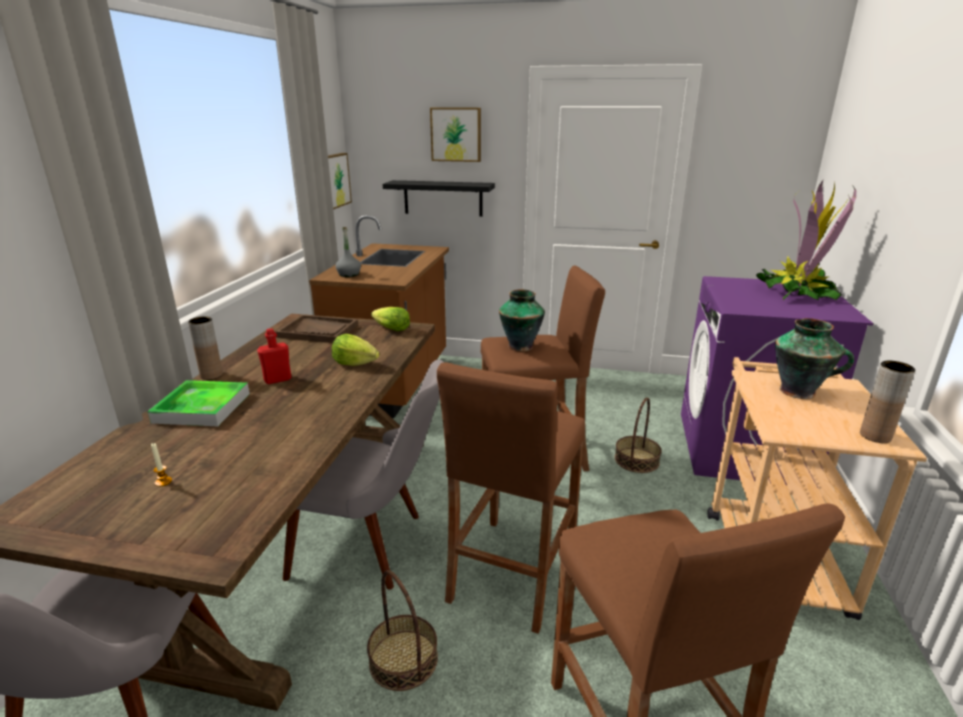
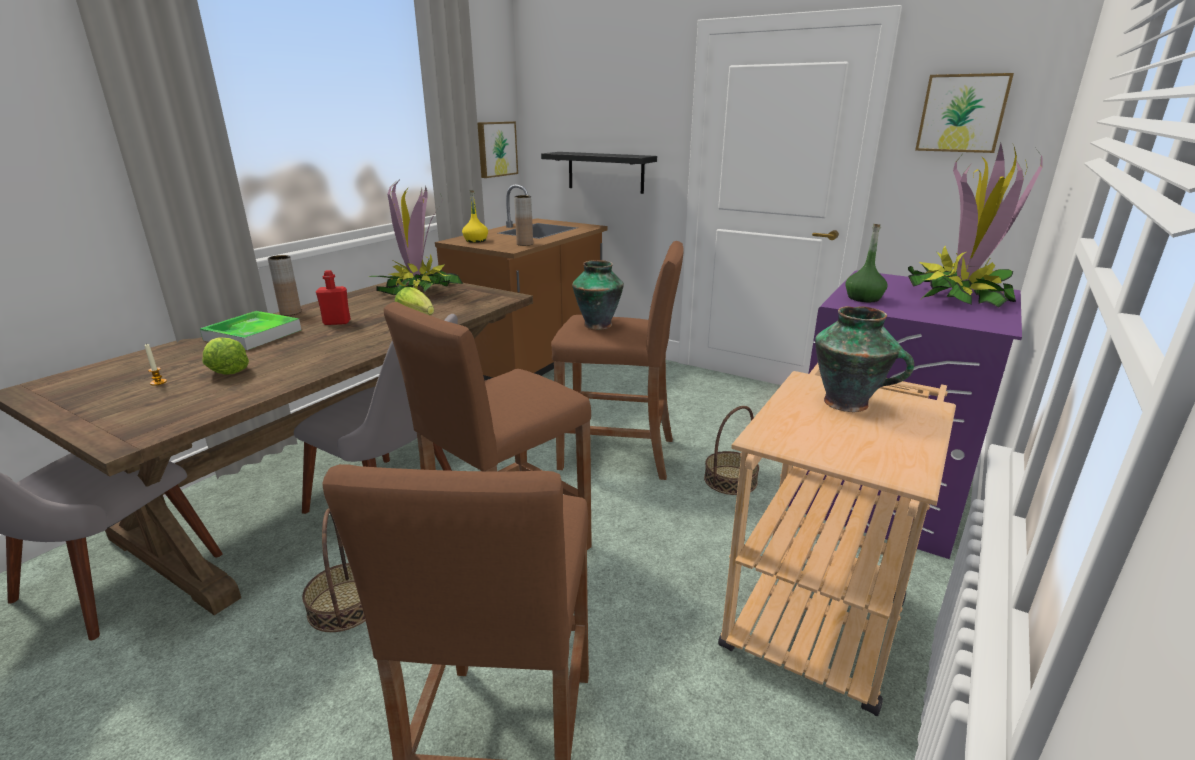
camera: 20 degrees right, 0 degrees up
(318, 331) = (419, 289): brown tray -> potted plant
(349, 274) = (475, 240): grey bottle -> yellow bottle
(391, 329) = (485, 295): lettuce -> lettuce (226, 370)
(456, 134) = (620, 101): picture -> picture (962, 113)
(742, 302) = (863, 298): none -> green bottle
(875, 436) = (889, 464): brown vase -> brown vase (524, 244)

